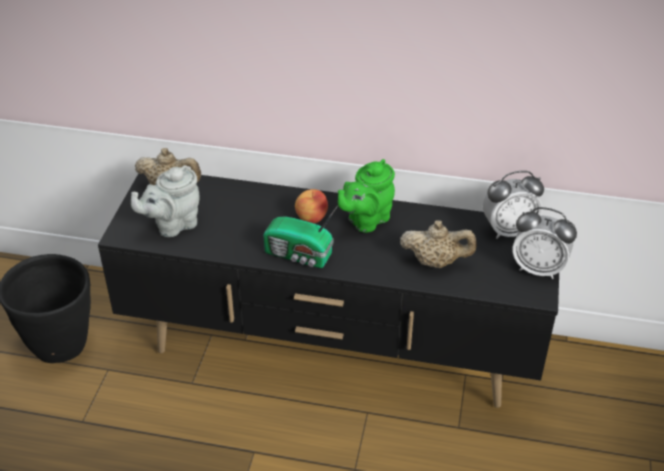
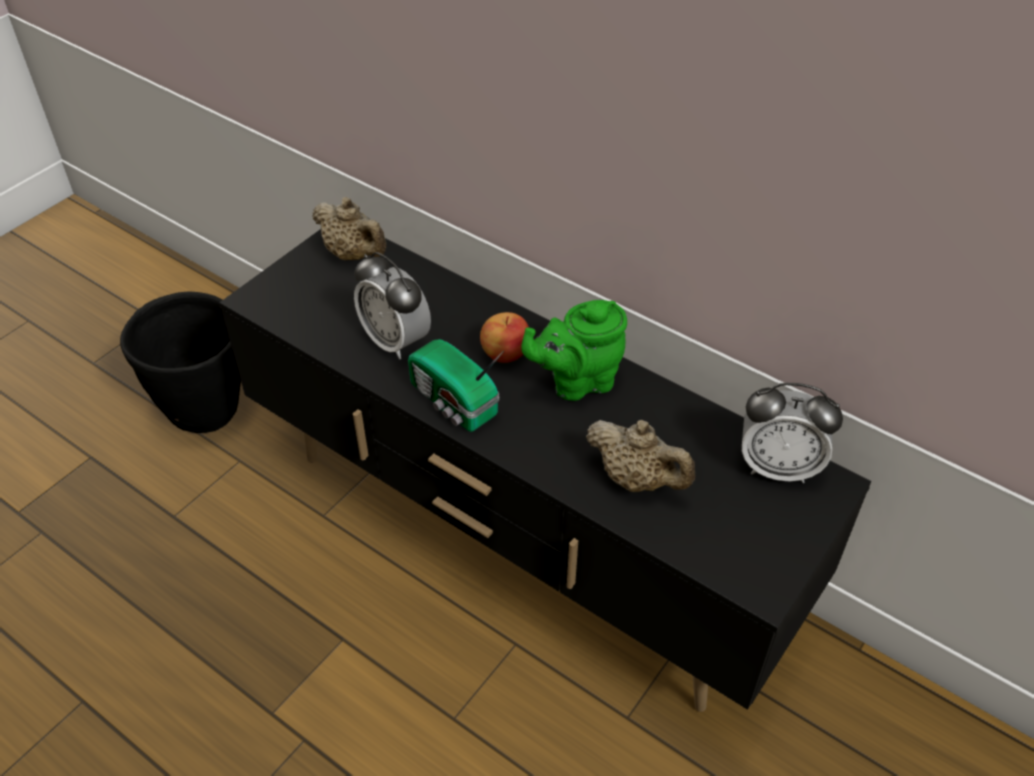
camera: 25 degrees right, 5 degrees up
(173, 225) = (323, 305): grey teapot -> none
(538, 268) = (787, 545): alarm clock -> alarm clock (395, 341)

